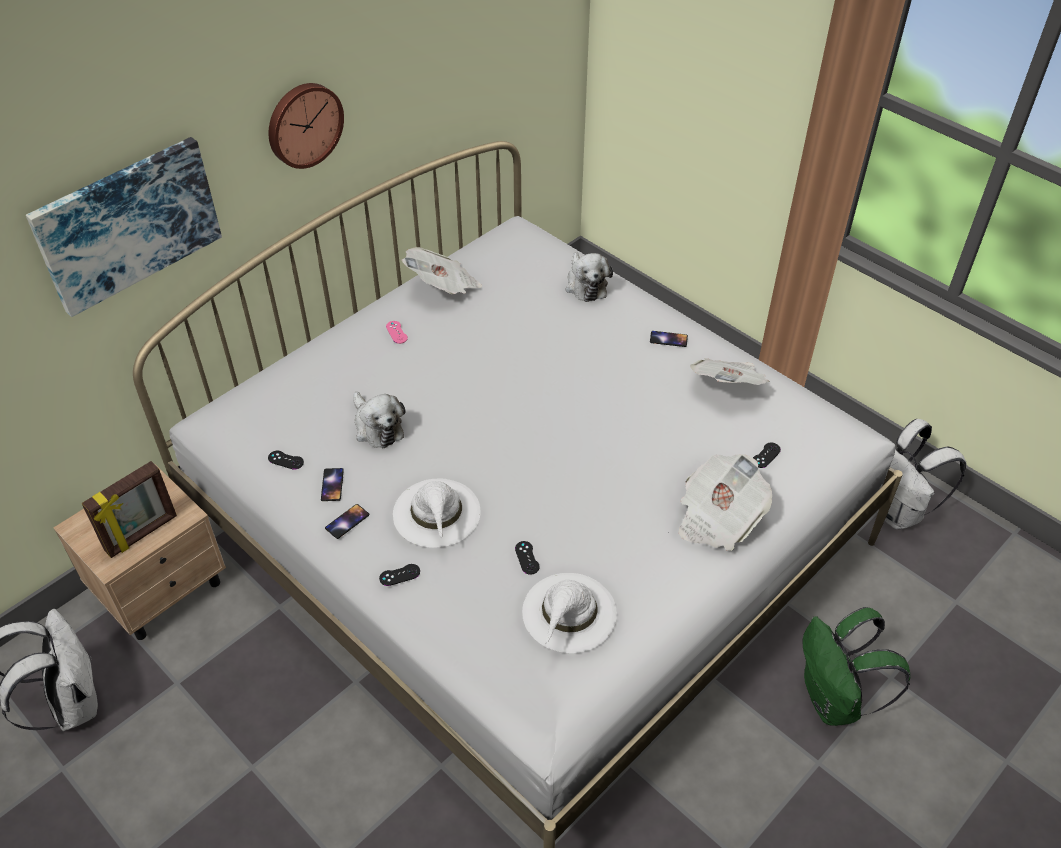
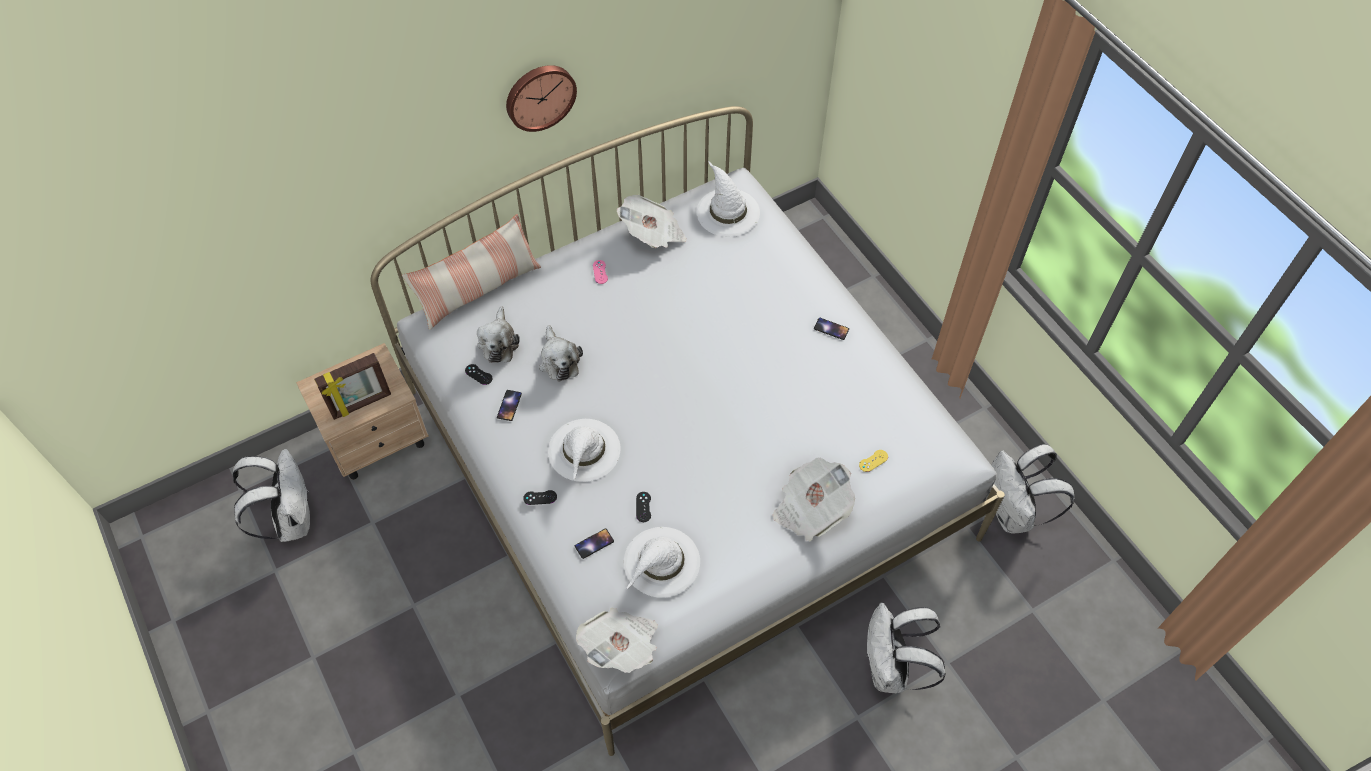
camera: 15 degrees right, 10 degrees up
(127, 223) = (376, 170): picture -> none
(260, 375) = (478, 289): none -> pillow
(347, 521) = (512, 441): phone -> phone (594, 543)
(516, 253) = (727, 211): none -> white hat
(585, 284) = (777, 257): plush toy -> plush toy (499, 342)
(728, 386) = (866, 387): newspaper -> newspaper (621, 646)
(766, 455) = (873, 461): black game controller -> yellow game controller
(834, 701) = (891, 670): green backpack -> white backpack

